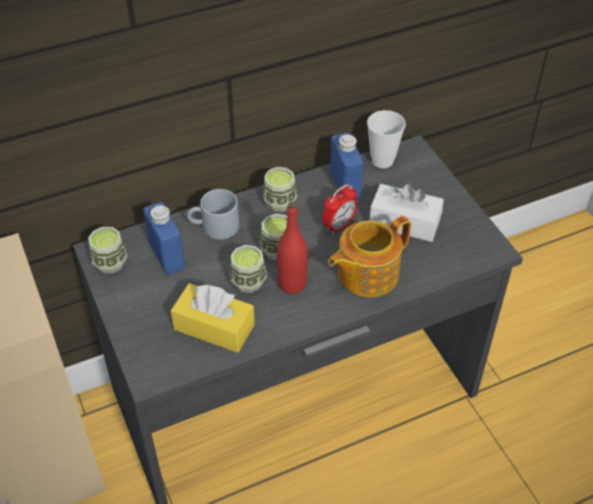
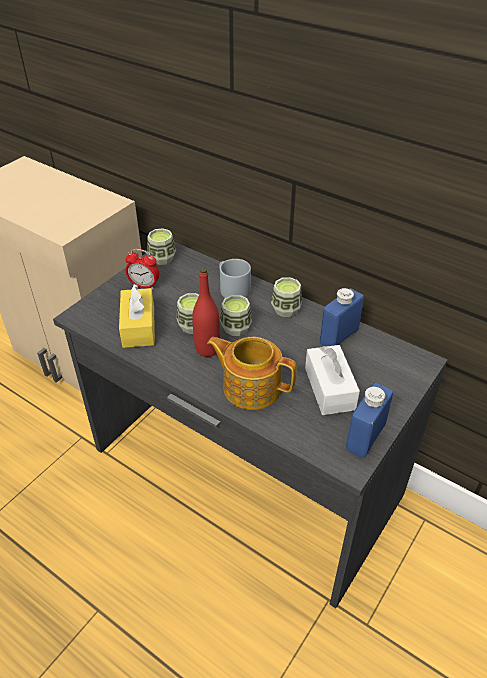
camera: 60 degrees right, 5 degrees down
(167, 256) = (187, 279): blue bottle -> blue bottle (365, 437)
(339, 226) = (290, 351): alarm clock -> alarm clock (144, 285)
(382, 160) = (389, 347): cup -> none

